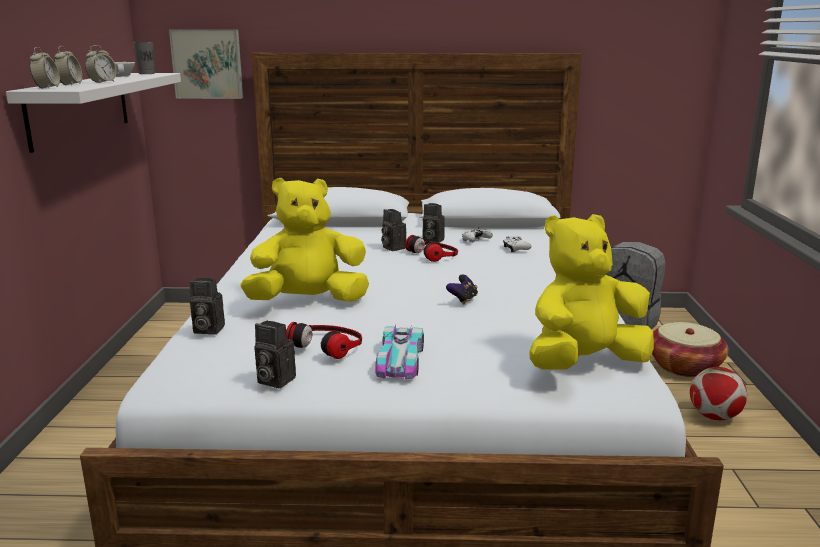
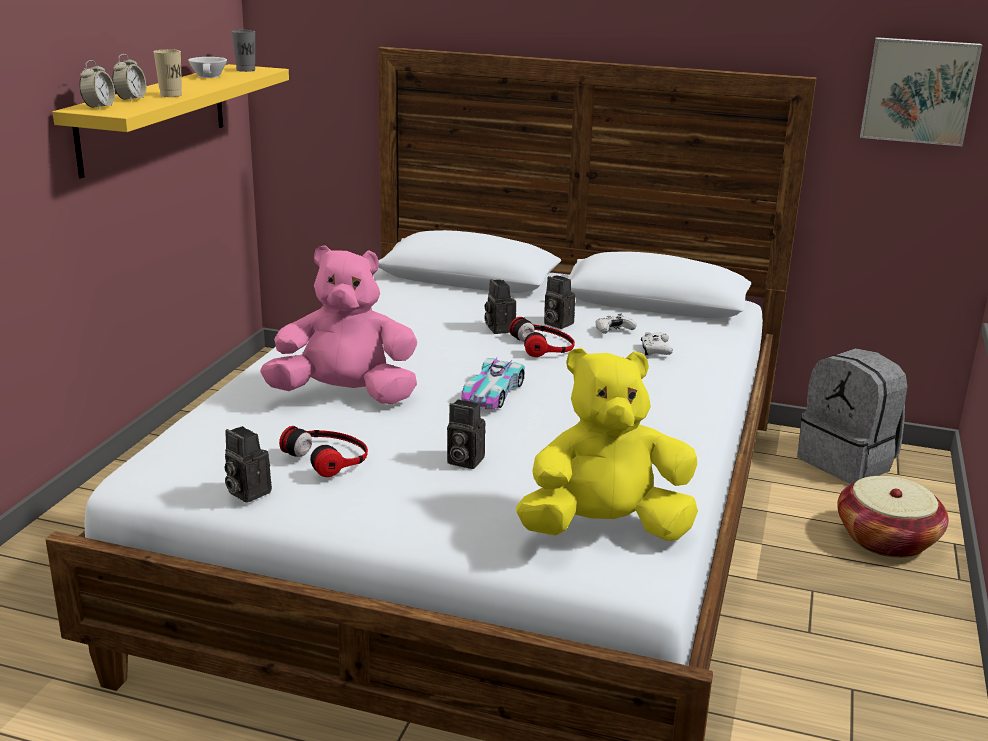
camera: 15 degrees right, 5 degrees up
(80, 108) = (154, 117): white shelf -> yellow shelf
(102, 82) = (171, 95): alarm clock -> beige cup
(206, 330) = (214, 417): camera -> camera (463, 460)
(208, 64) = (327, 56): picture -> picture (918, 91)
(308, 302) = (345, 395): yellow plush toy -> pink plush toy
(400, 360) = (396, 490): toy car -> toy car (493, 392)
(463, 300) = (529, 419): game controller -> none
(714, 417) = (878, 616): football -> none

